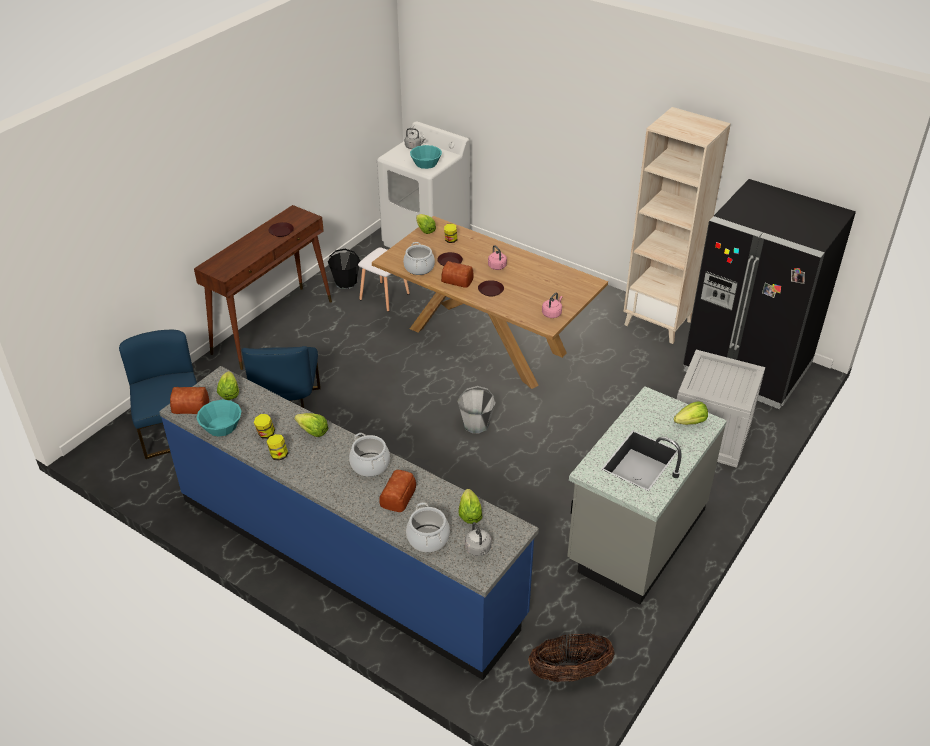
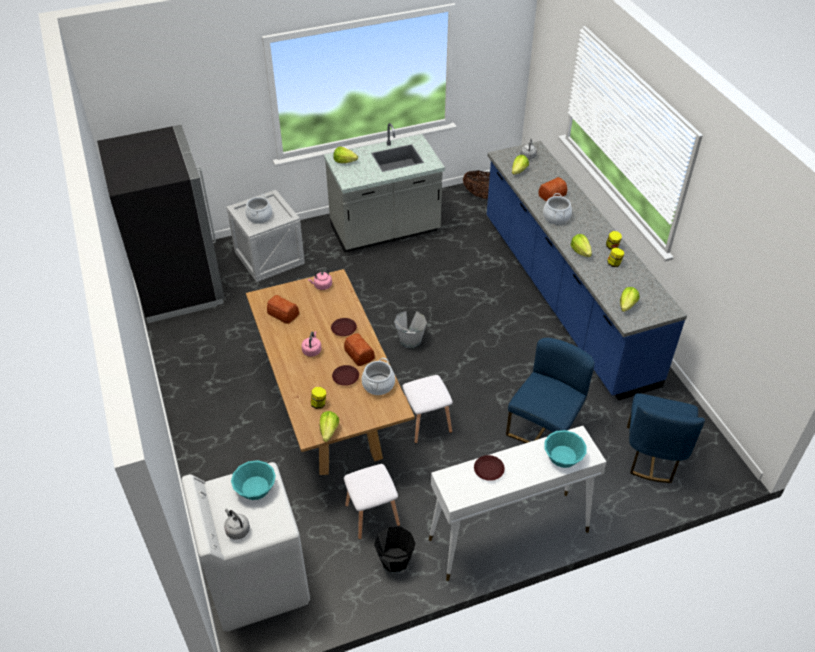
camera: 145 degrees left, 5 degrees up
(190, 406) = (661, 308): bread -> bread (283, 314)
(221, 426) = (643, 283): turquoise bowl -> turquoise bowl (563, 456)
(273, 326) = (508, 536): brown console table -> white console table
(395, 366) = (427, 423): none -> white stool
(428, 538) = (551, 170): cooking pot -> cooking pot (259, 216)
(658, 323) = (181, 351): beige bookcase -> none

